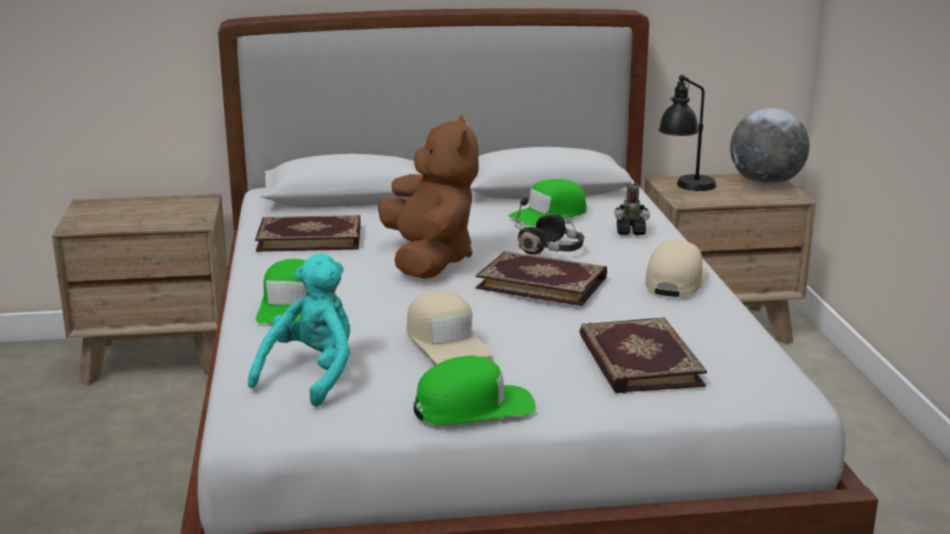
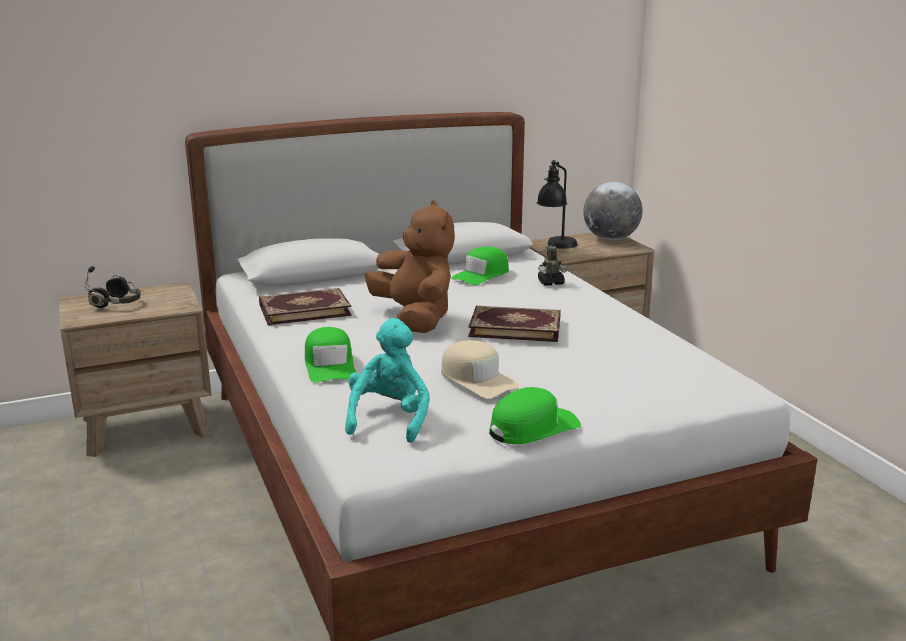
camera: 15 degrees left, 0 degrees up
(552, 250) = (503, 302): black headphones -> black headphones (117, 303)
(637, 361) = (626, 378): book -> none
(676, 280) = (610, 315): beige cap -> none

